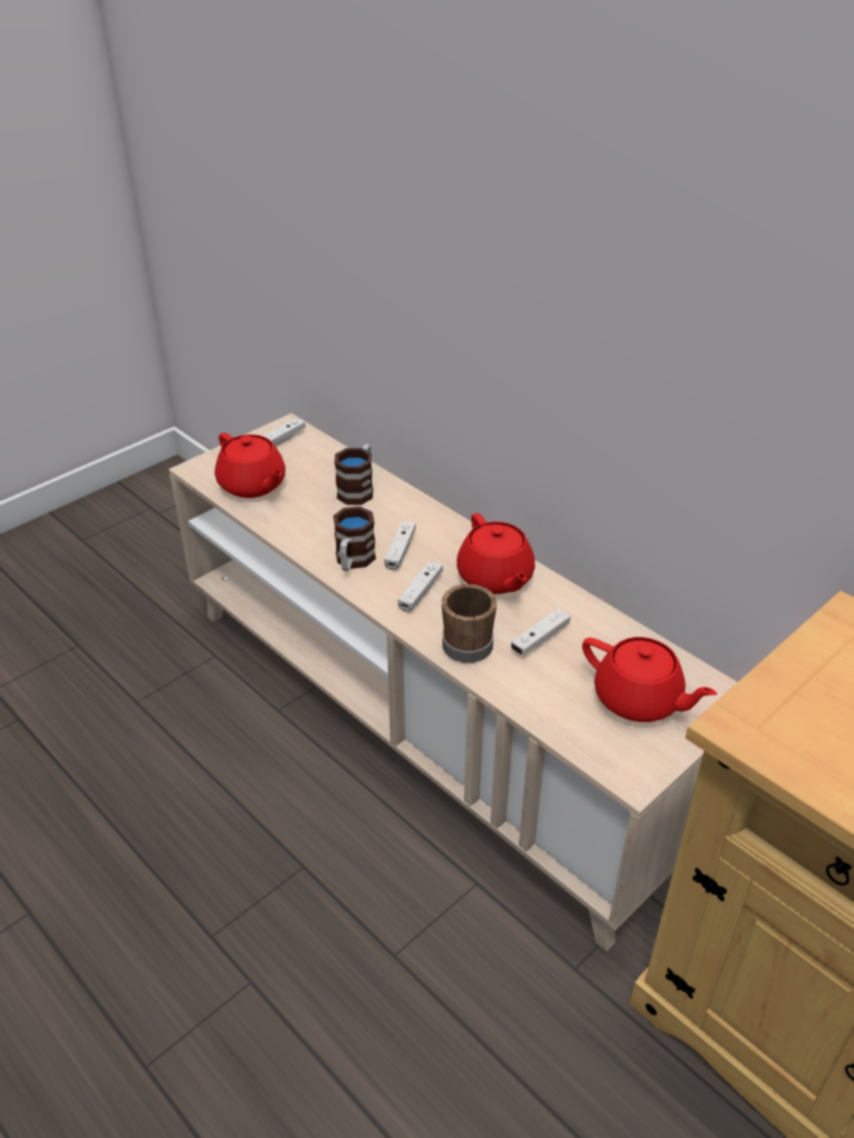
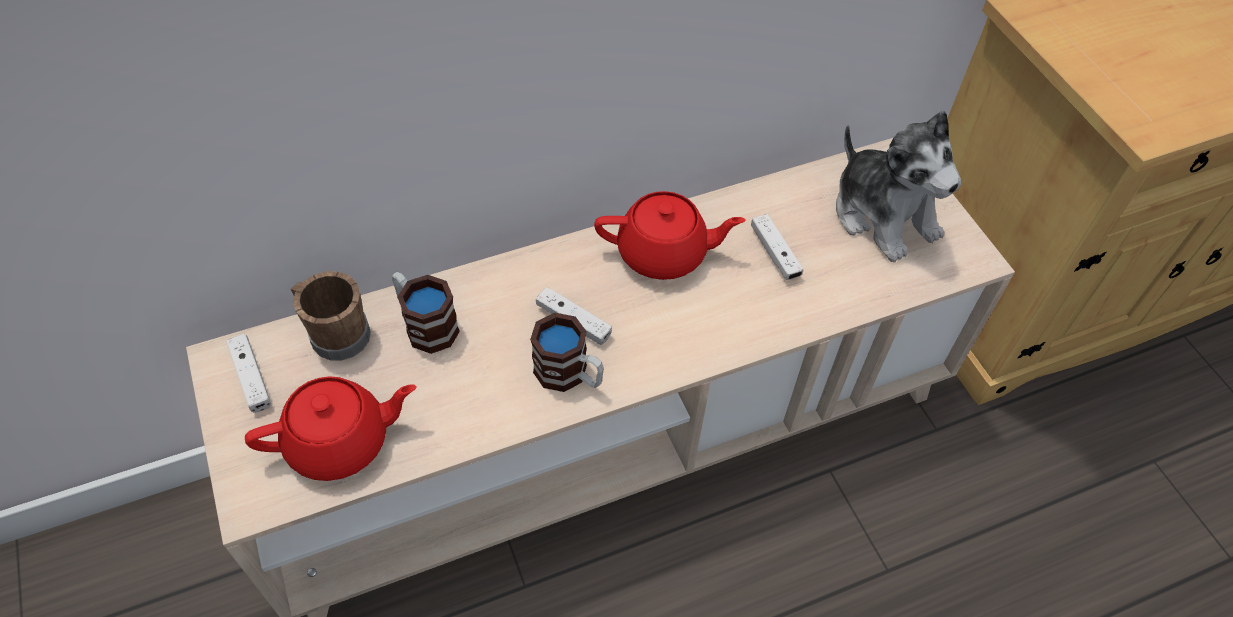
camera: 70 degrees left, 15 degrees up
(420, 592) = (657, 327): white game controller -> none
(468, 641) = (755, 313): brown mug -> brown mug (335, 333)
(639, 700) = (883, 215): red teapot -> plush toy

